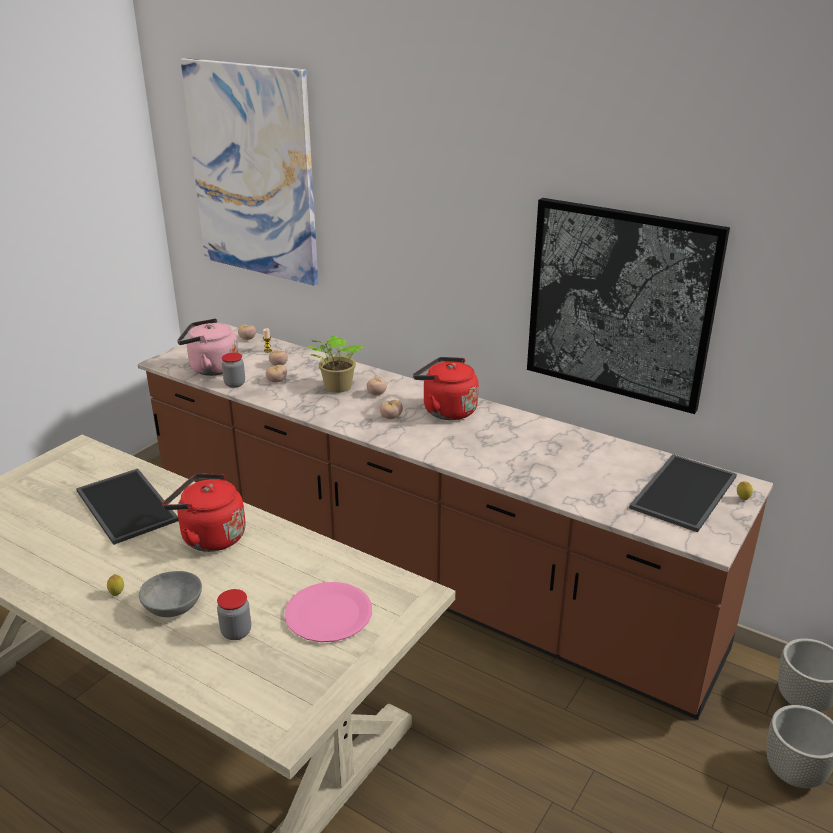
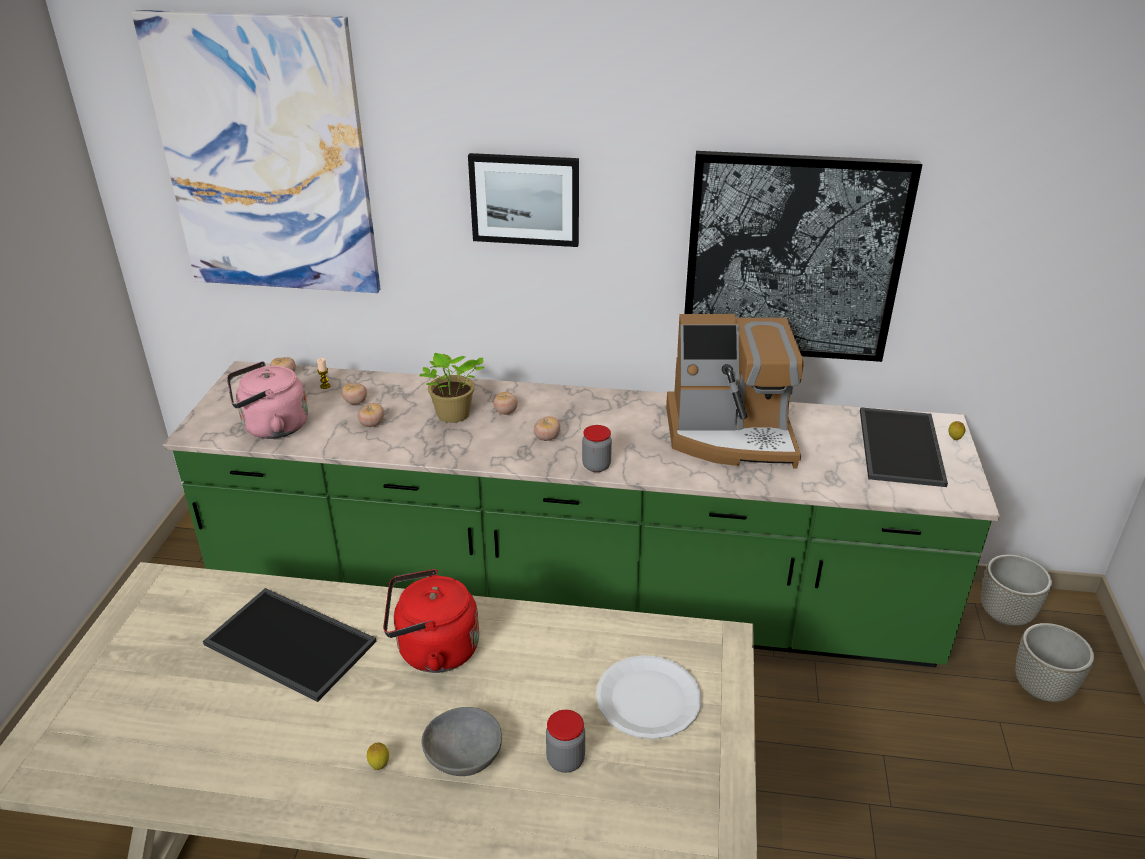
camera: 25 degrees left, 5 degrees up
(235, 384) = (321, 441): jar -> jar (596, 466)
(329, 614) = (648, 698): pink plate -> white plate
(416, 224) = (525, 199): none -> picture
(416, 568) = (572, 598): brown counter -> green counter
(446, 410) = (599, 414): red kettle -> none
(539, 449) = (731, 435): none -> coffee machine

